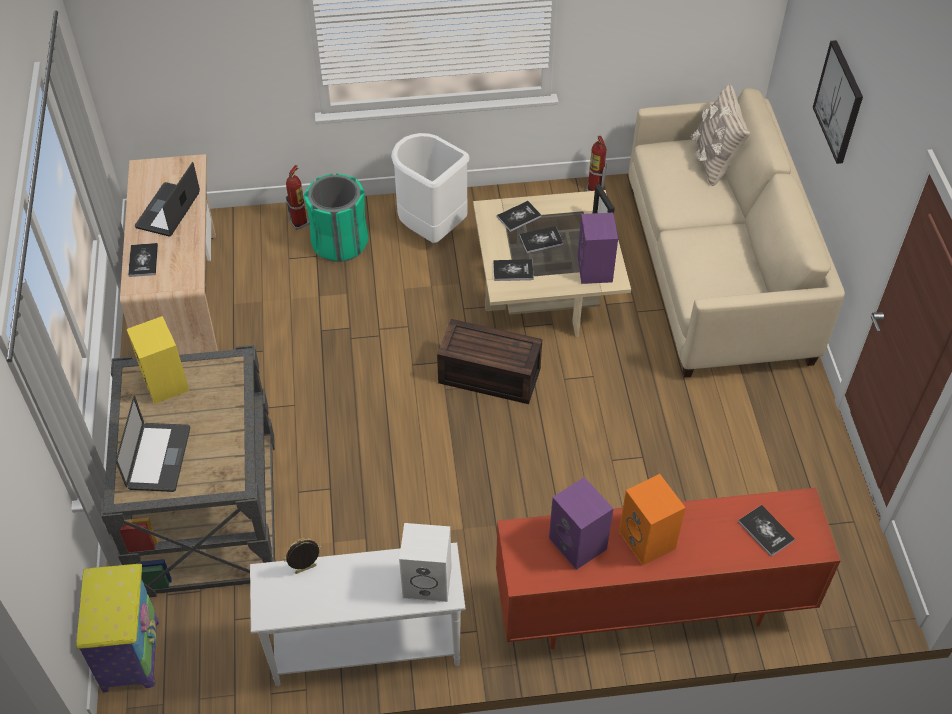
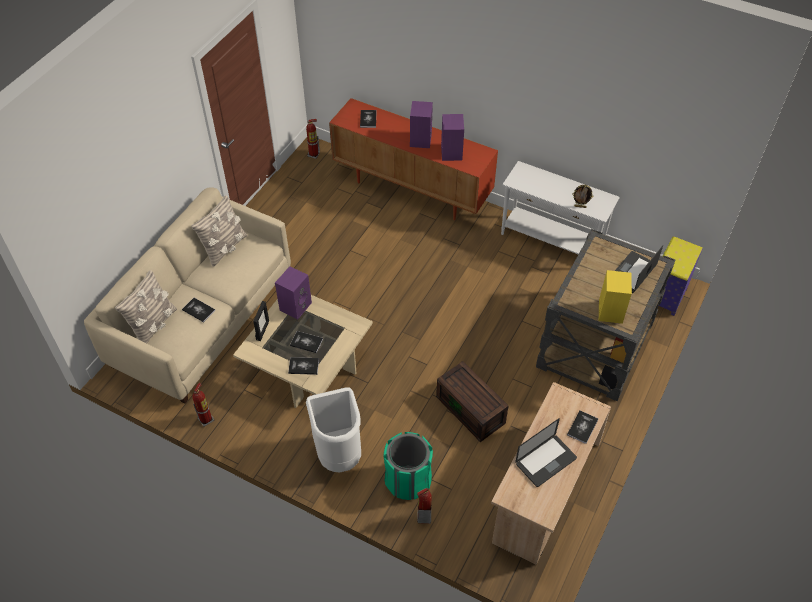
camera: 145 degrees left, 0 degrees up
(428, 581) = (526, 176): white speaker -> none
(487, 376) = (390, 333): brown storage box -> brown storage box (472, 410)
(513, 271) = (341, 332): book -> book (198, 310)
(648, 540) = (420, 139): orange speaker -> purple speaker
(747, 275) = (225, 248): none -> beige pillow
(839, 102) = (131, 182): picture -> none
(864, 589) = (314, 154): none -> fire extinguisher

